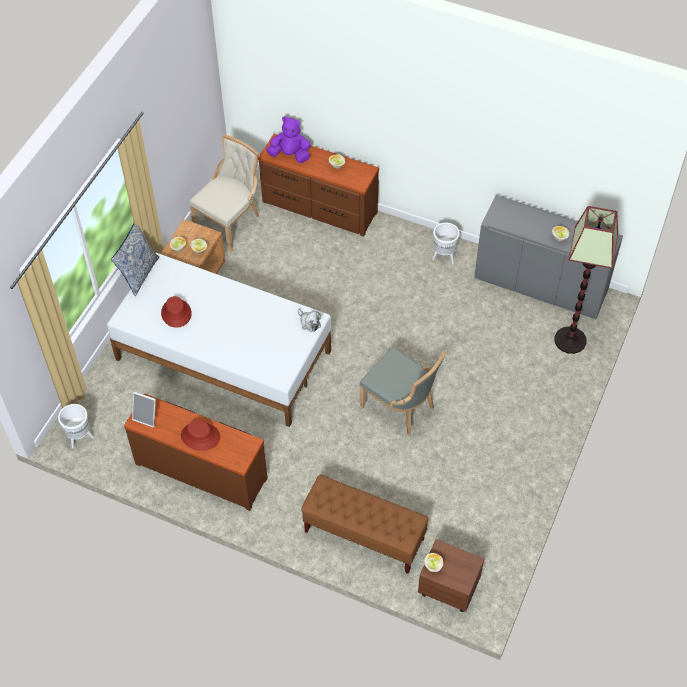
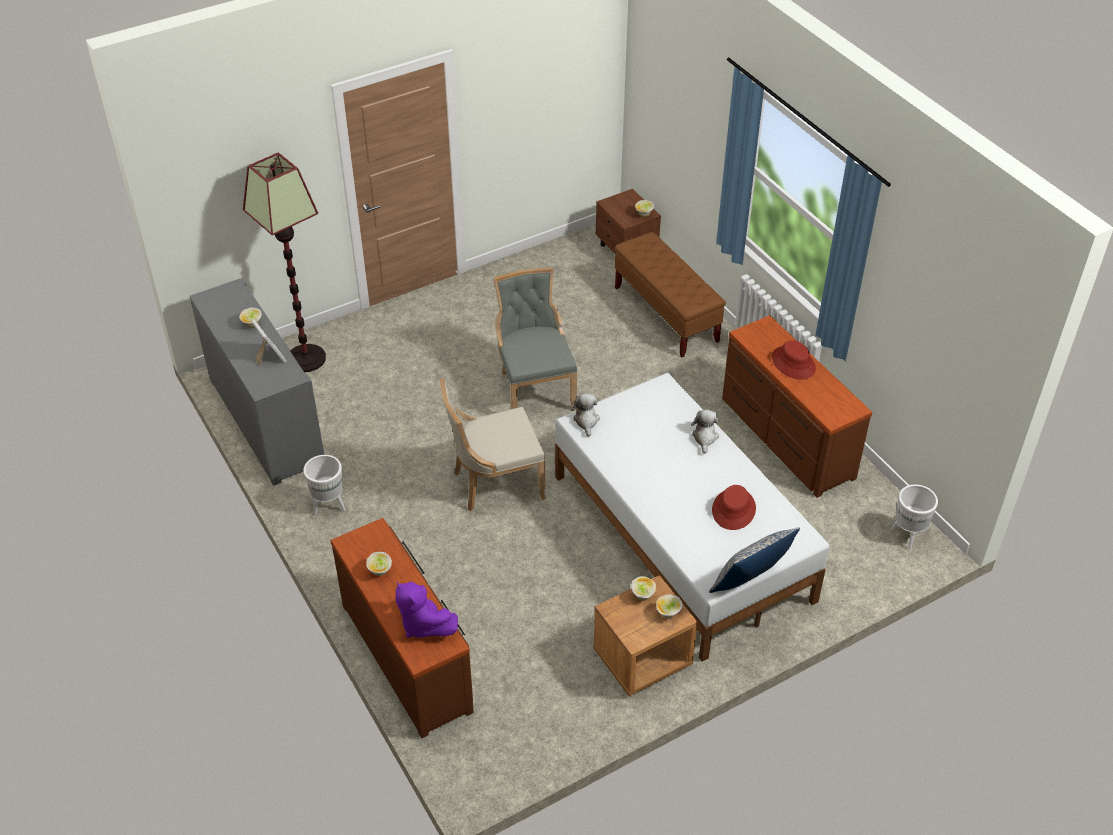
camera: 145 degrees left, 10 degrees down
(147, 417) = (841, 407): picture frame -> picture frame (269, 357)
(226, 353) = (705, 437): none -> plush toy
(230, 222) = (542, 707): beige chair -> beige chair (494, 483)

